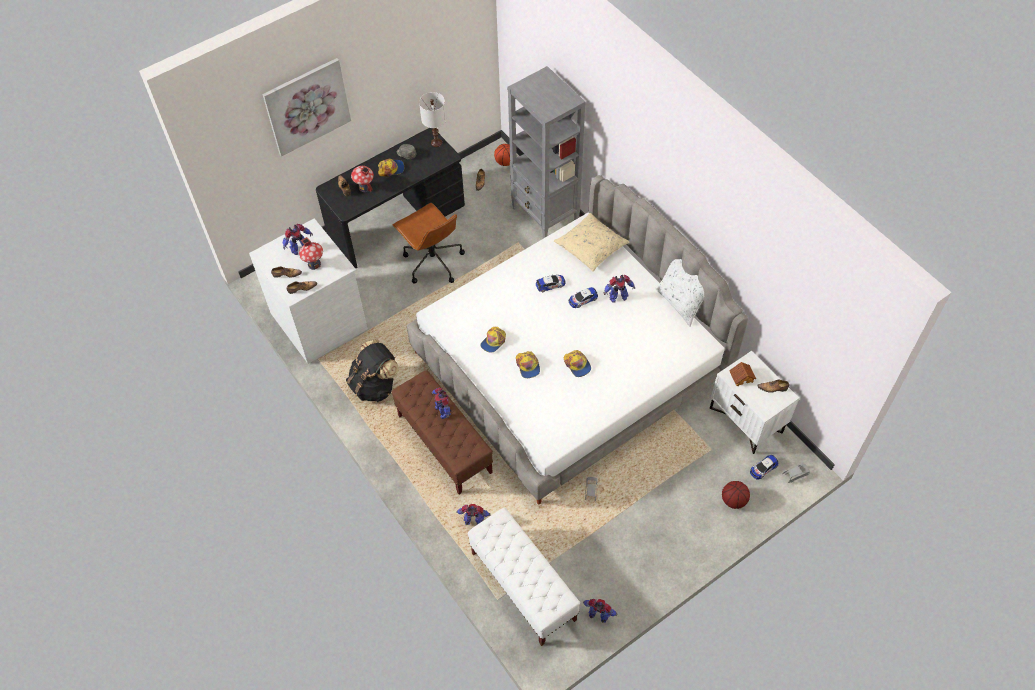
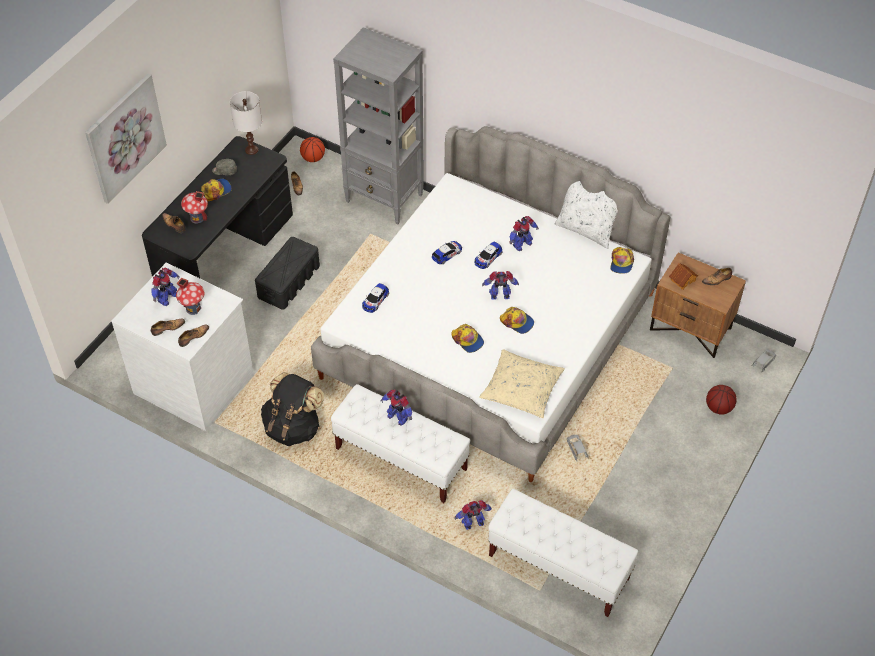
camera: 25 degrees left, 5 degrees down
(432, 262) = (288, 282): brown office chair -> black storage box
(444, 444) = (401, 459): brown bench -> white bench
(493, 341) = (418, 328): cap -> cap (621, 262)
(591, 246) = (468, 205): beige pillow -> beige pillow (521, 389)
(598, 615) = (648, 565): toy robot -> toy robot (500, 296)
(747, 420) = (691, 328): white nightstand -> brown nightstand
(763, 468) = (730, 368): toy car -> toy car (375, 300)

